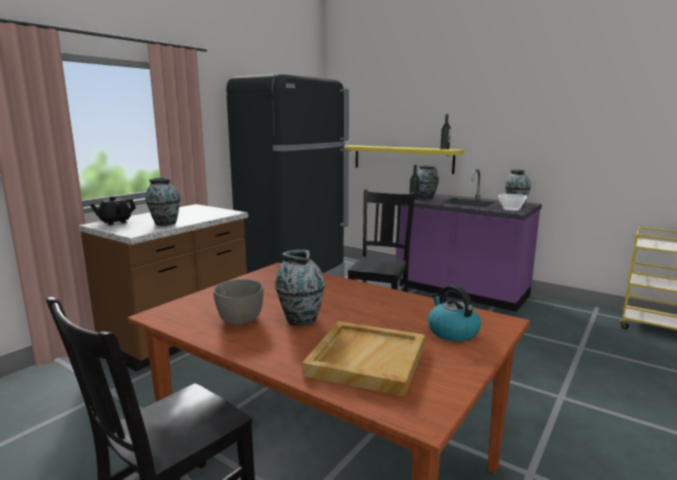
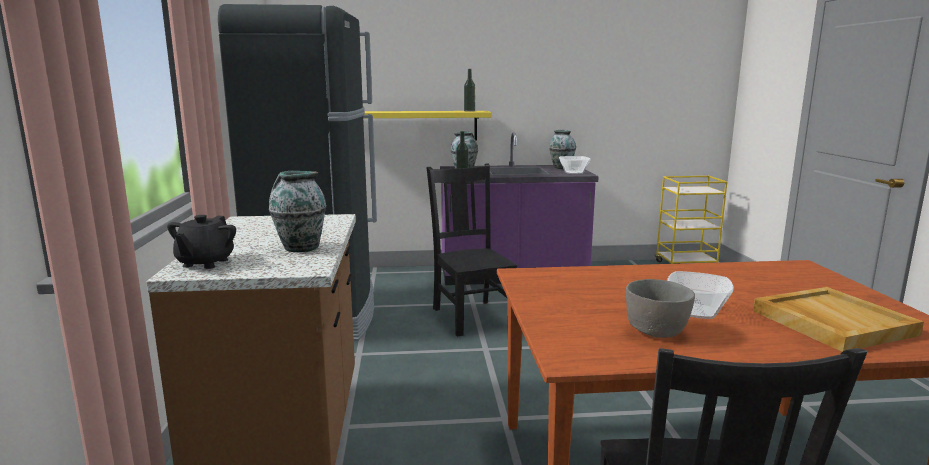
camera: 40 degrees left, 0 degrees up
(301, 319) = (695, 311): vase -> bowl
(452, 332) = (804, 283): kettle -> none

